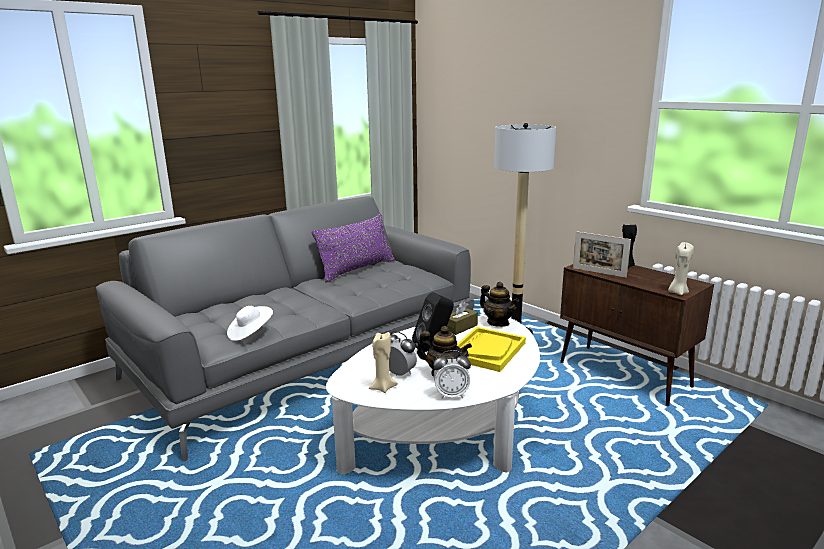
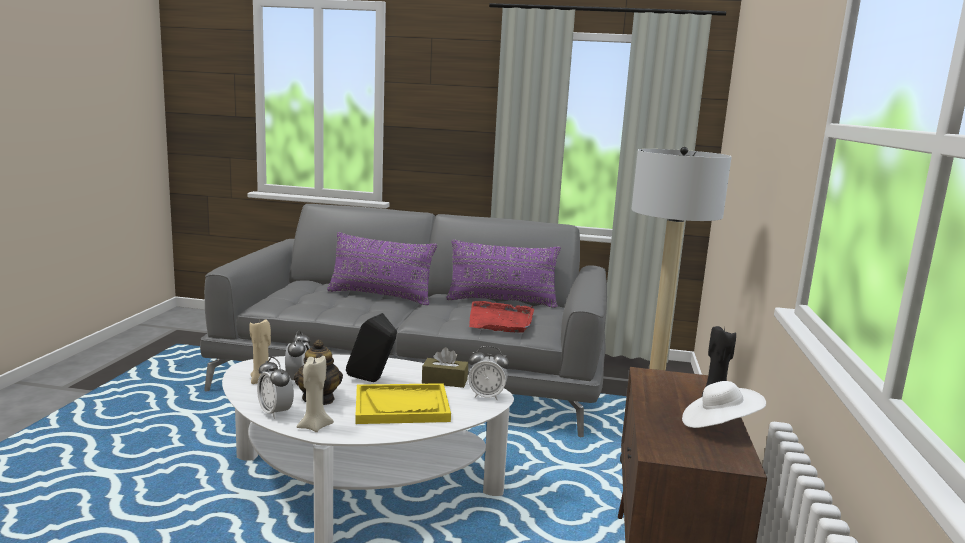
camera: 50 degrees right, 5 degrees down
(250, 333) = (299, 306): white hat -> white hat (718, 426)
(277, 300) = (380, 296): none -> purple pillow
(395, 280) = (500, 320): none -> red tray
(498, 323) = (486, 396): teapot -> alarm clock
(599, 272) = (649, 388): picture frame -> none
(677, 292) = (662, 451): beige candle -> beige candle (314, 426)

